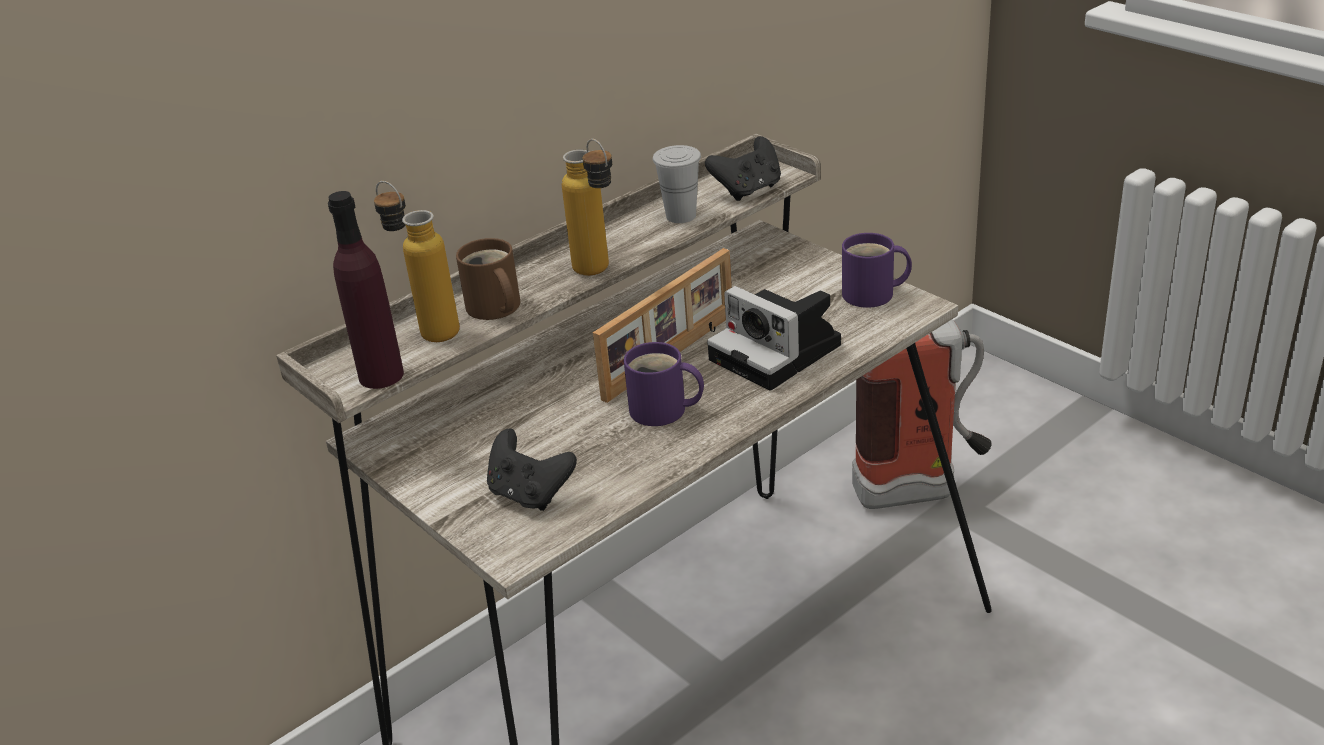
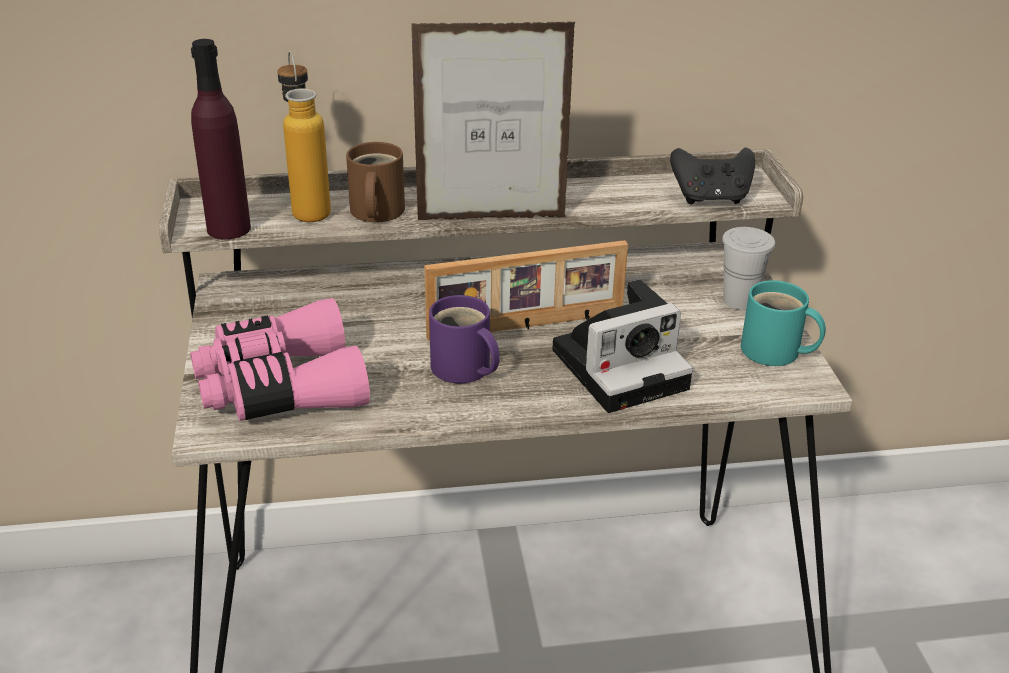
camera: 30 degrees right, 0 degrees up
(530, 494) = (280, 387): black game controller -> pink binoculars
(599, 273) = (492, 218): bottle -> picture frame
(681, 216) = (622, 198): white cup -> white cup (739, 301)
(780, 353) = (623, 367): camera -> camera turned 105 degrees counterclockwise
(873, 295) = (775, 352): purple mug -> turquoise mug
(921, 490) = (862, 593): fire extinguisher -> none

